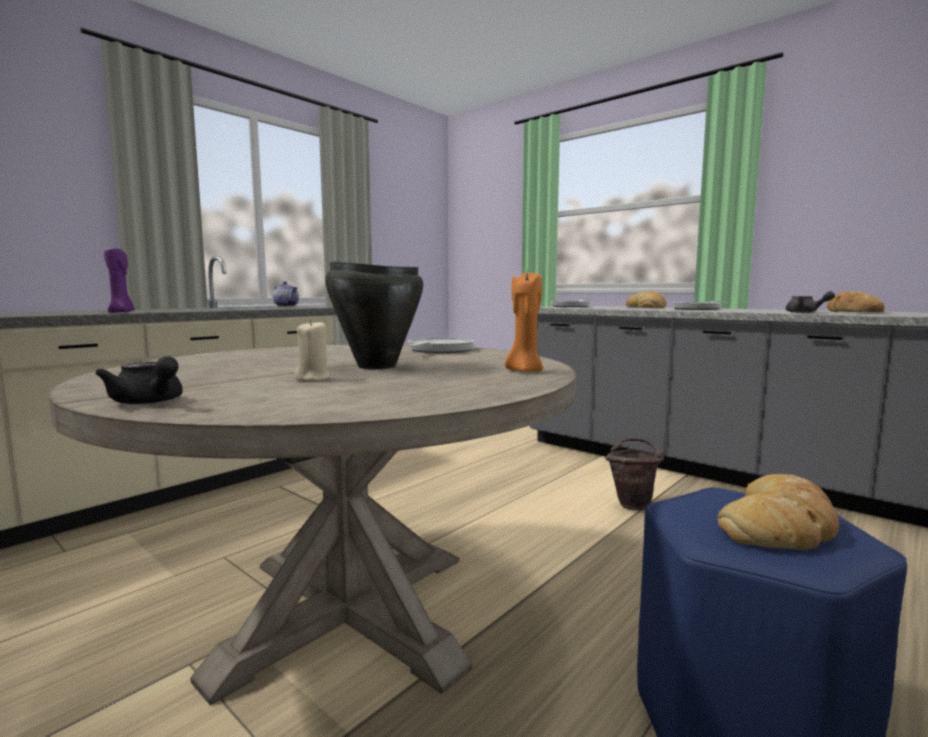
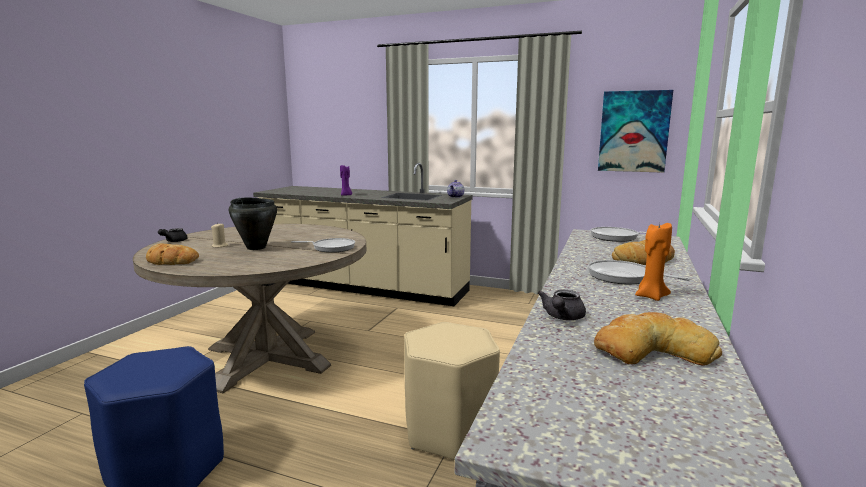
camera: 70 degrees right, 5 degrees up
(413, 234) = (634, 131): none -> picture
(523, 370) = (241, 267): orange candle -> orange candle (650, 296)
(633, 503) = (449, 431): brown bucket -> beige stool
(779, 525) = (146, 371): bread -> bread (171, 261)

